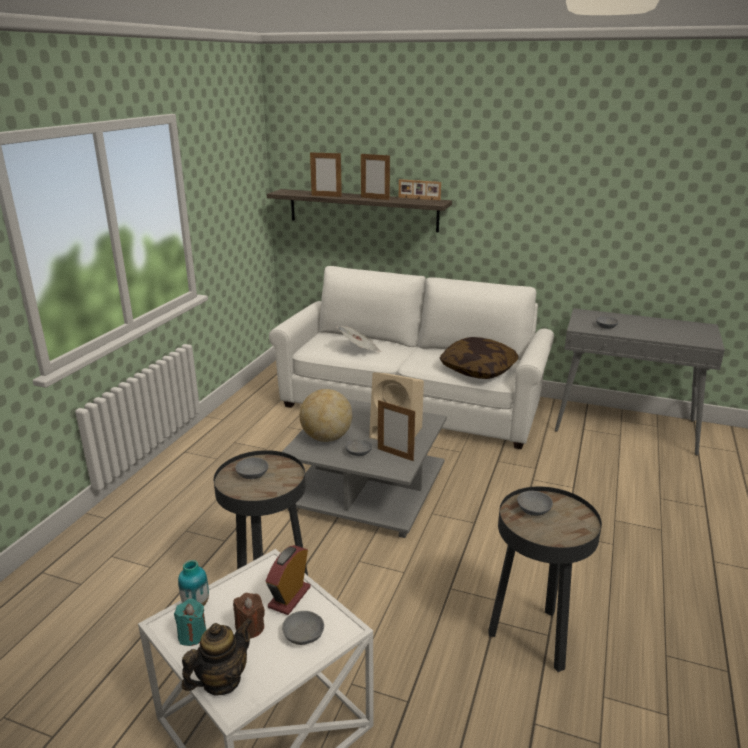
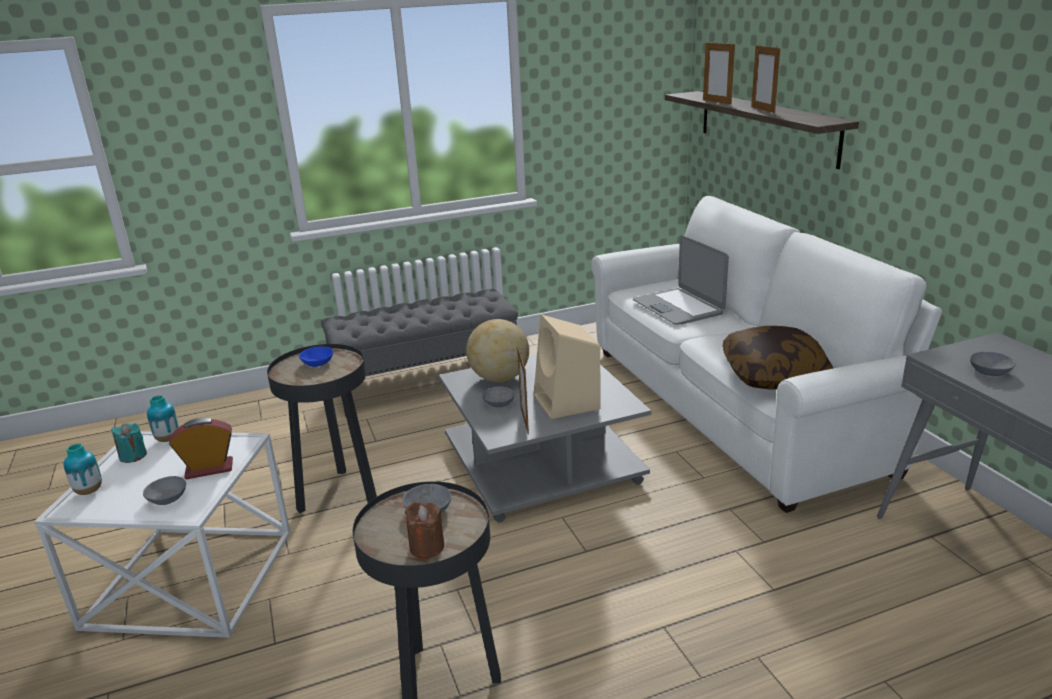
camera: 50 degrees right, 0 degrees up
(190, 482) = (427, 384): none -> grey bench
(221, 681) = (89, 491): teapot -> vase
(250, 628) = (159, 472): brown candle -> brown candle (427, 547)
(253, 474) = (318, 363): grey bowl -> blue bowl
(359, 349) = (678, 307): newspaper -> laptop
(419, 198) = (817, 115): picture frame -> none

